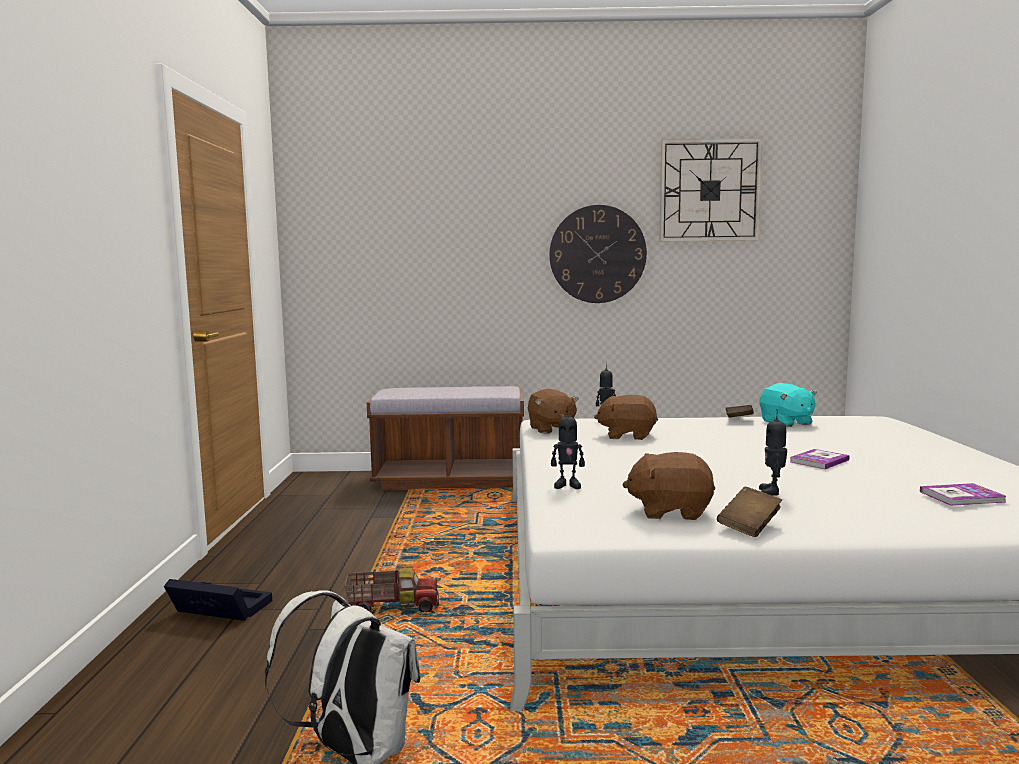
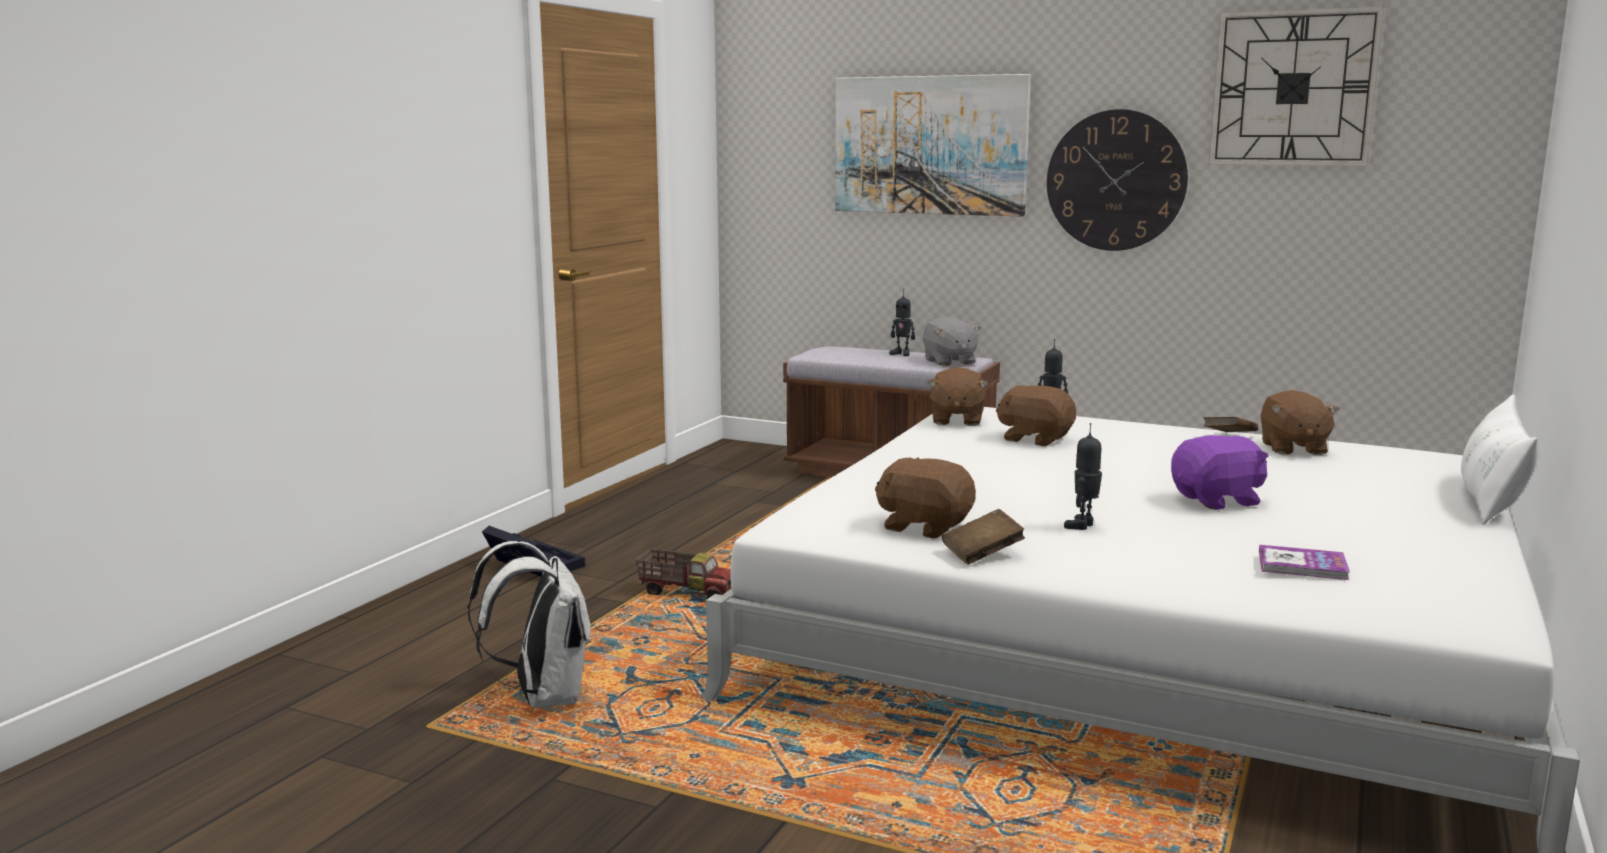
camera: 25 degrees right, 5 degrees up
(459, 232) = (929, 145): none -> picture
(496, 390) = (949, 362): none -> grey plush toy
(567, 485) = (862, 485): toy robot -> toy robot (901, 354)
(786, 423) = (1292, 448): turquoise plush toy -> brown plush toy
(819, 461) = (1218, 500): book -> purple plush toy
(944, 438) = (1490, 499): none -> white pillow

